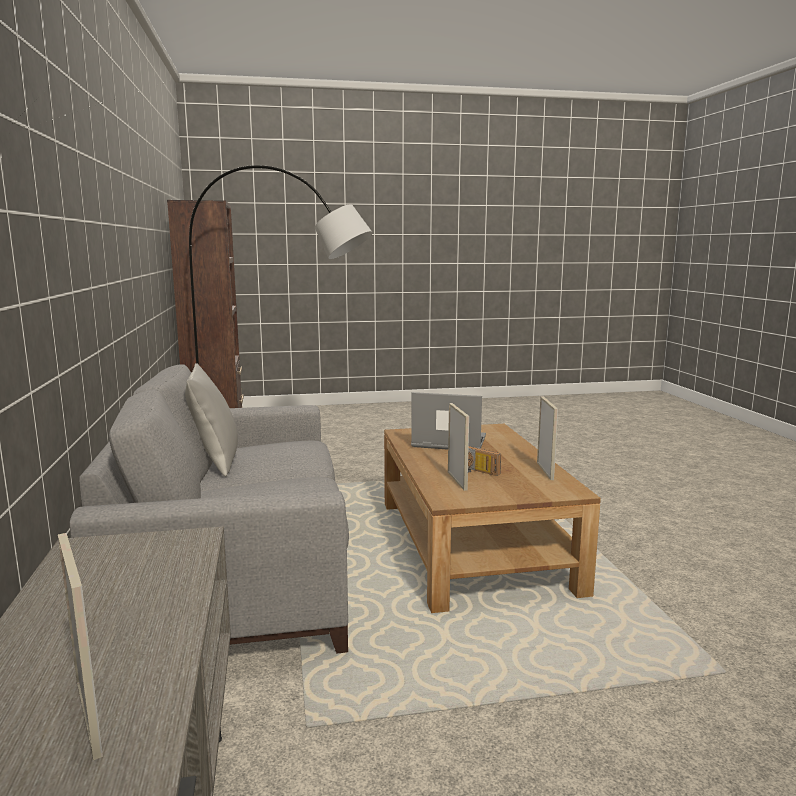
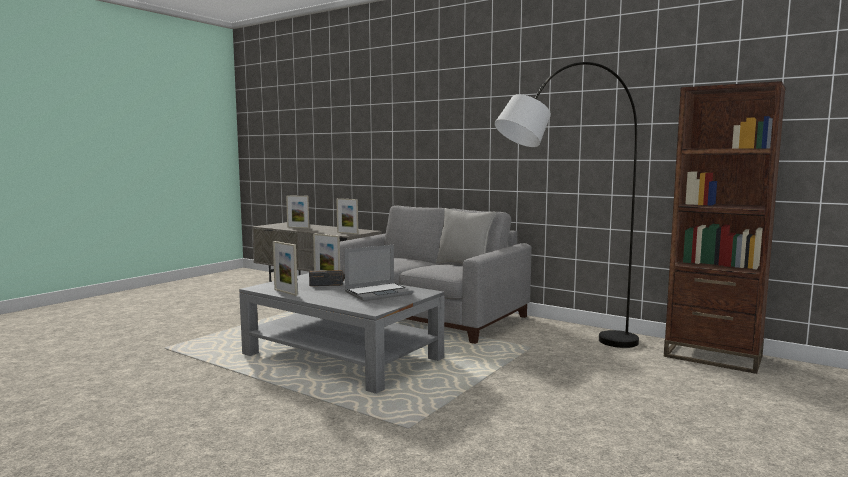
camera: 135 degrees right, 5 degrees down
(166, 549) = (347, 233): none -> picture frame
(472, 544) = (342, 357): brown coffee table -> grey coffee table

